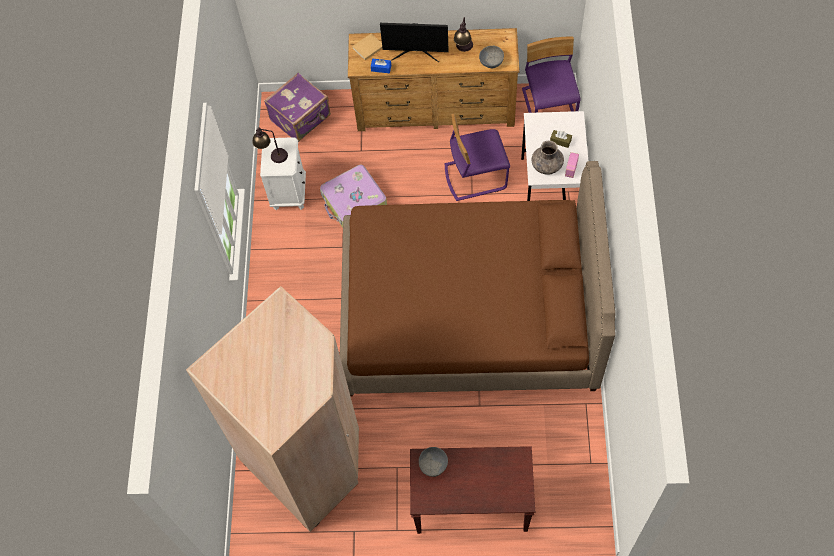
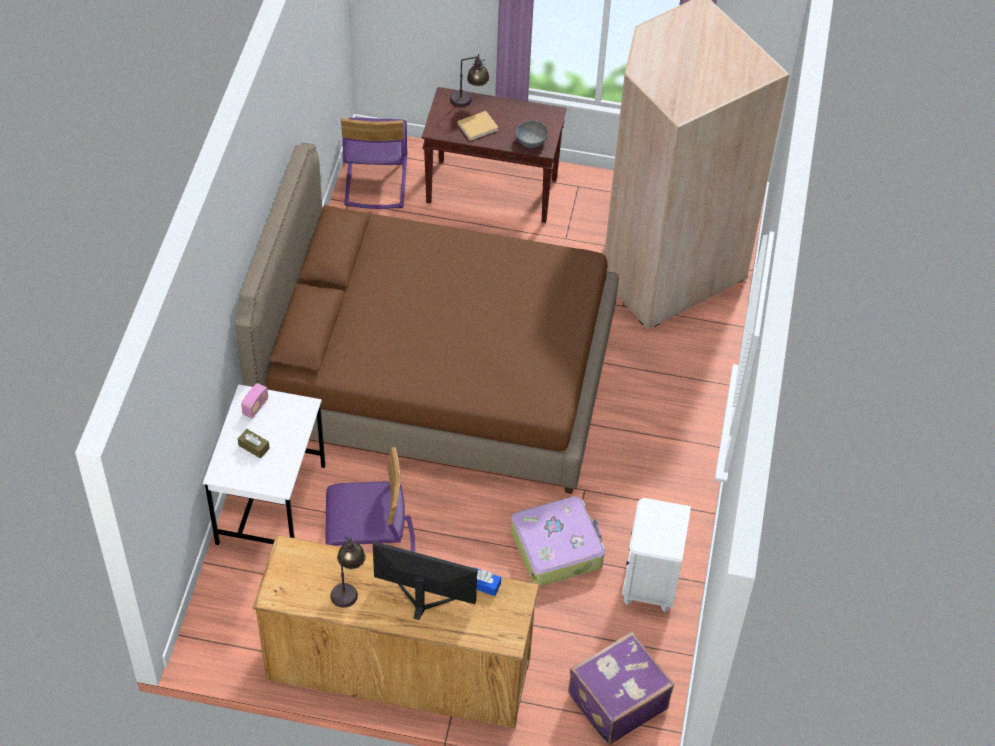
camera: 175 degrees left, 10 degrees down
(272, 156) = (670, 529): table lamp -> table lamp (469, 100)
(367, 48) = (497, 624): beige book -> beige book (479, 126)
(491, 61) = (313, 558): grey bowl -> none
(547, 165) = (286, 418): grey vase -> none
(549, 105) = (221, 633): purple chair -> purple chair (375, 182)

